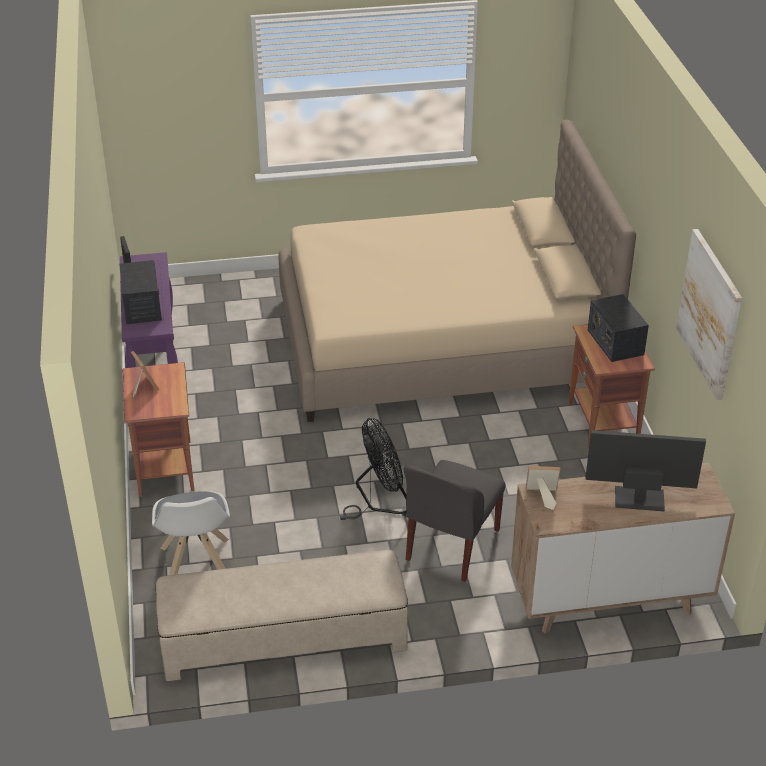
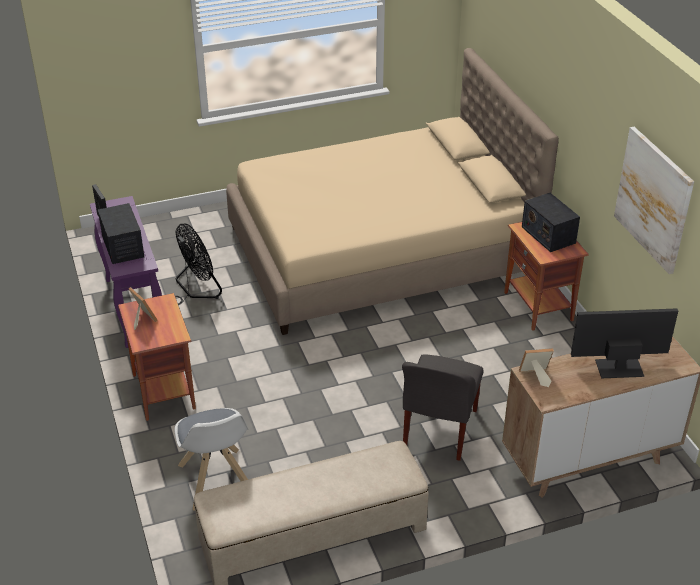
camera: 10 degrees left, 0 degrees up
(375, 496) = (360, 393): black fan -> black fan (192, 287)

